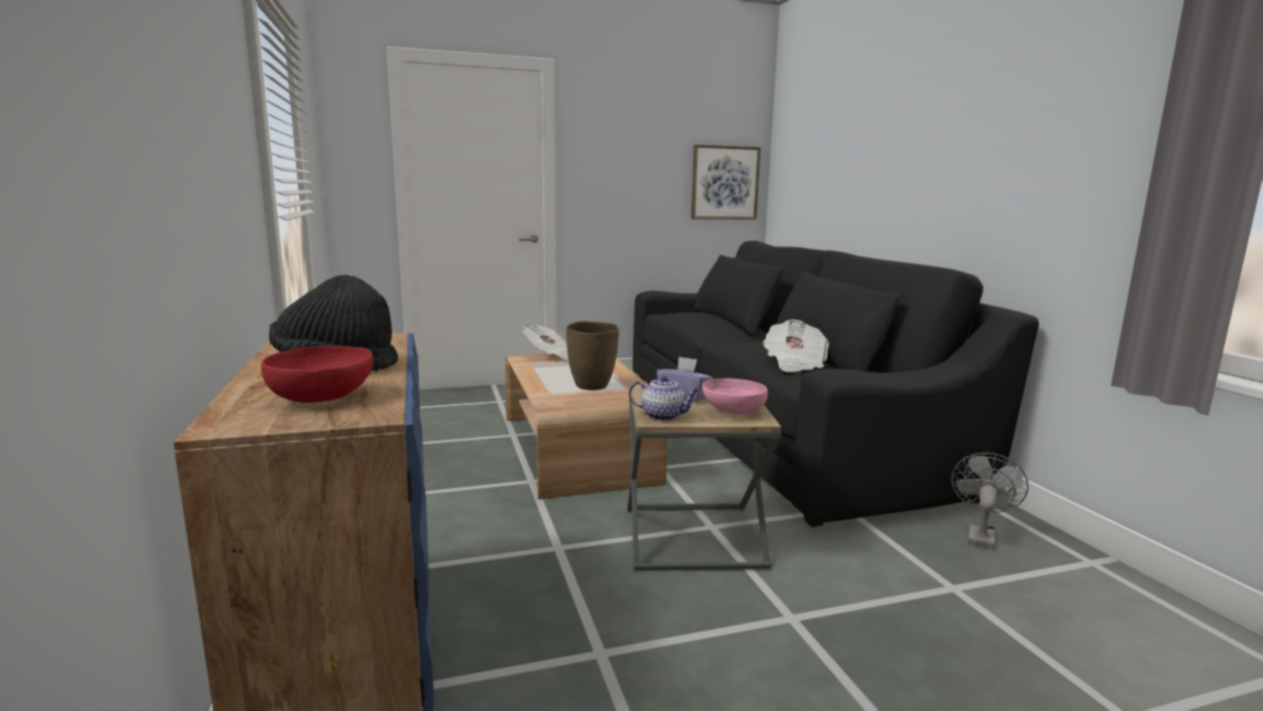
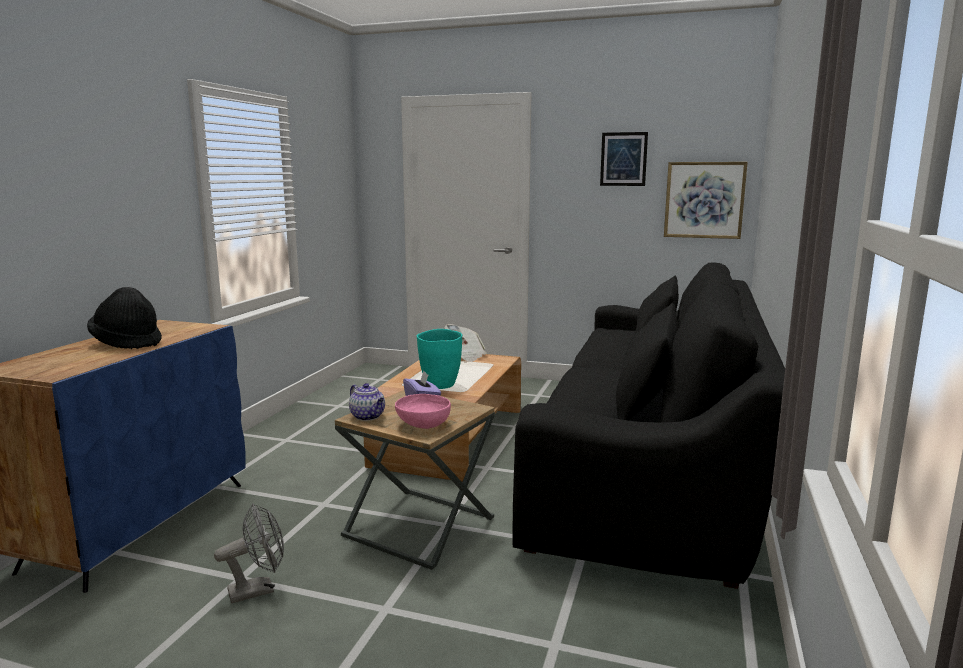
camera: 35 degrees right, 0 degrees up
(322, 397) = (69, 360): red bowl -> none
(592, 386) = (440, 385): brown vase -> turquoise vase
(652, 139) = (623, 159): none -> picture
(794, 364) = (587, 395): newspaper -> none
(980, 535) = (675, 616): grey fan -> grey fan (258, 589)

